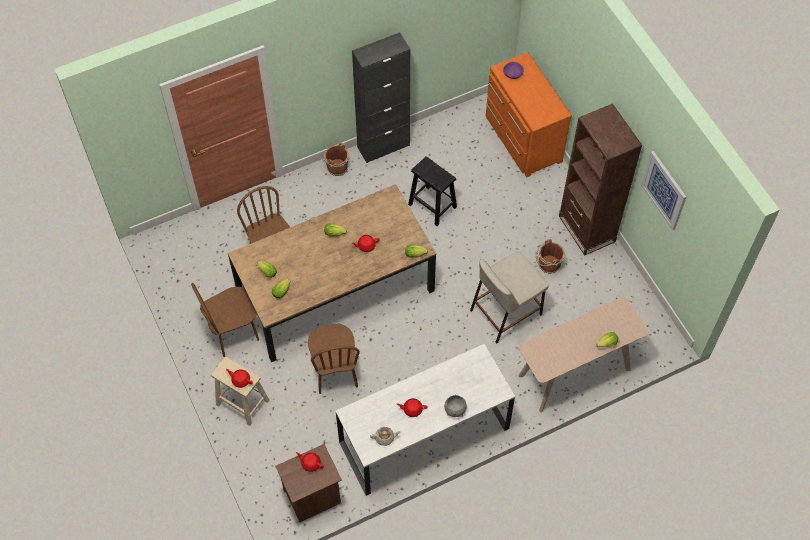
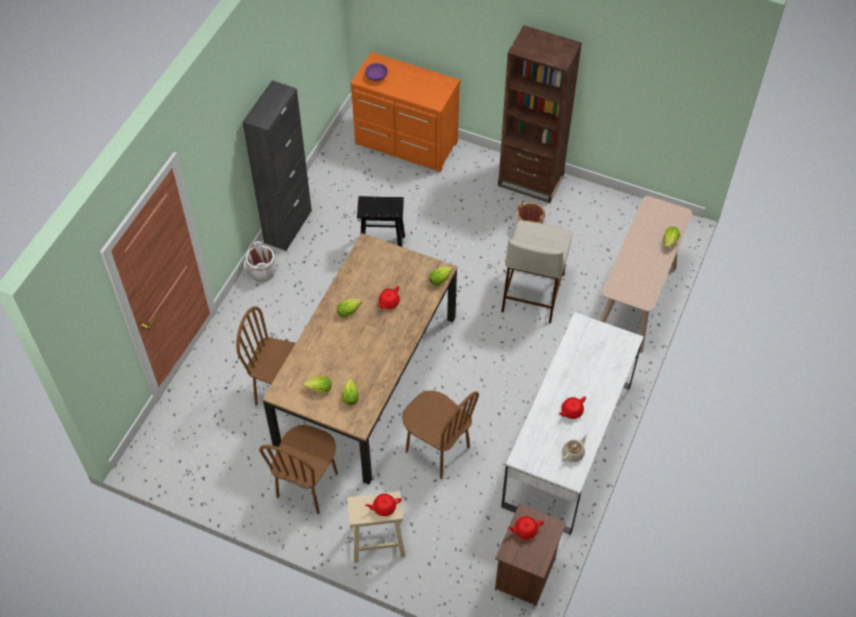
camera: 40 degrees left, 5 degrees down
(336, 167) = (261, 273): brown bucket -> white bucket
(455, 410) = (607, 384): grey bowl -> none
(664, 190) = (624, 73): picture -> none

